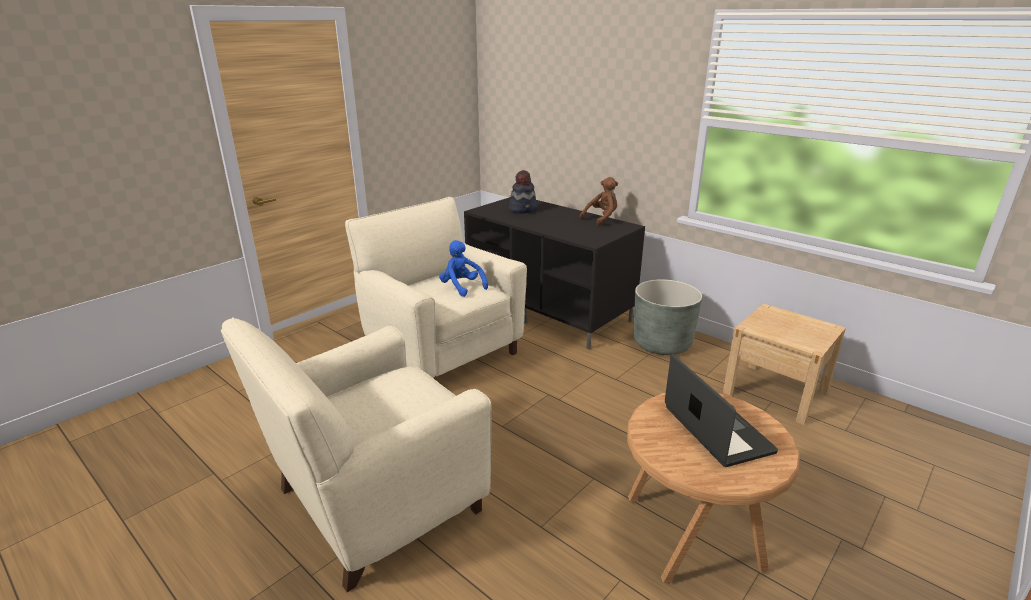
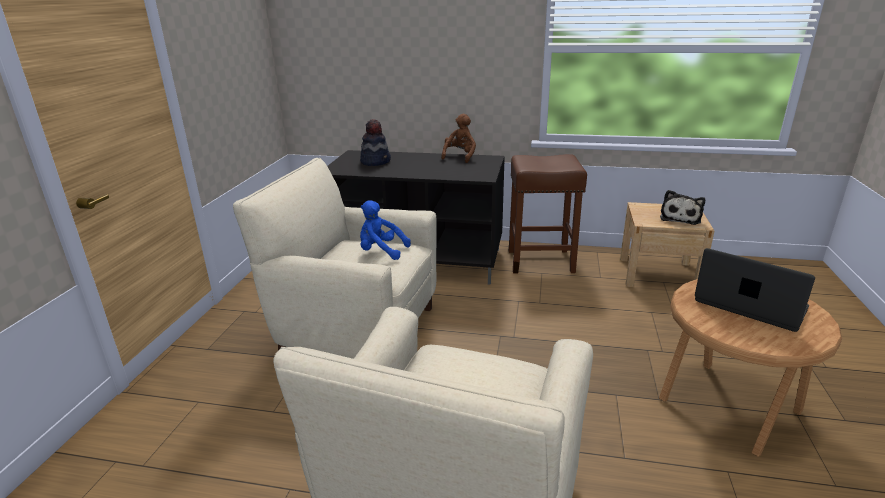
camera: 30 degrees left, 0 degrees up
(662, 343) = (541, 261): grey planter -> brown stool
(800, 333) = (680, 218): none -> plush toy

